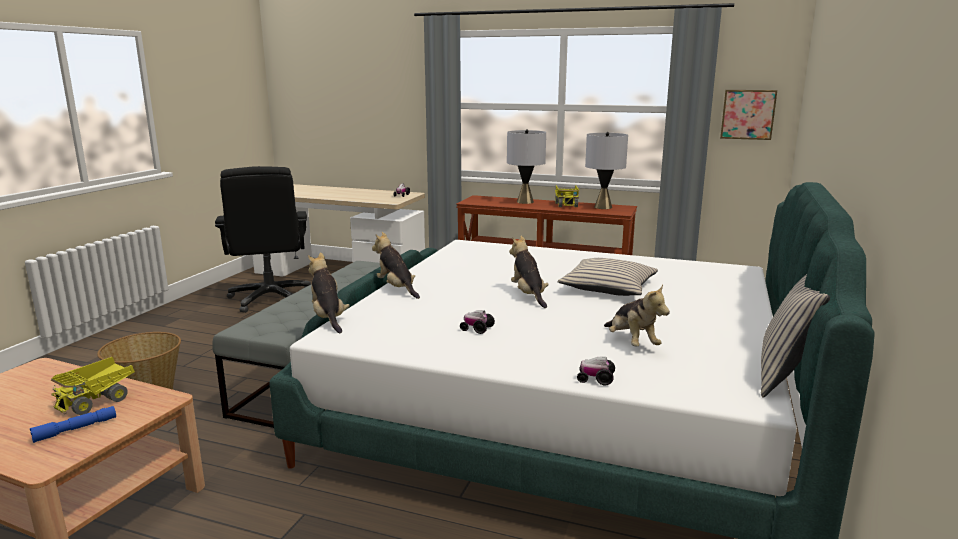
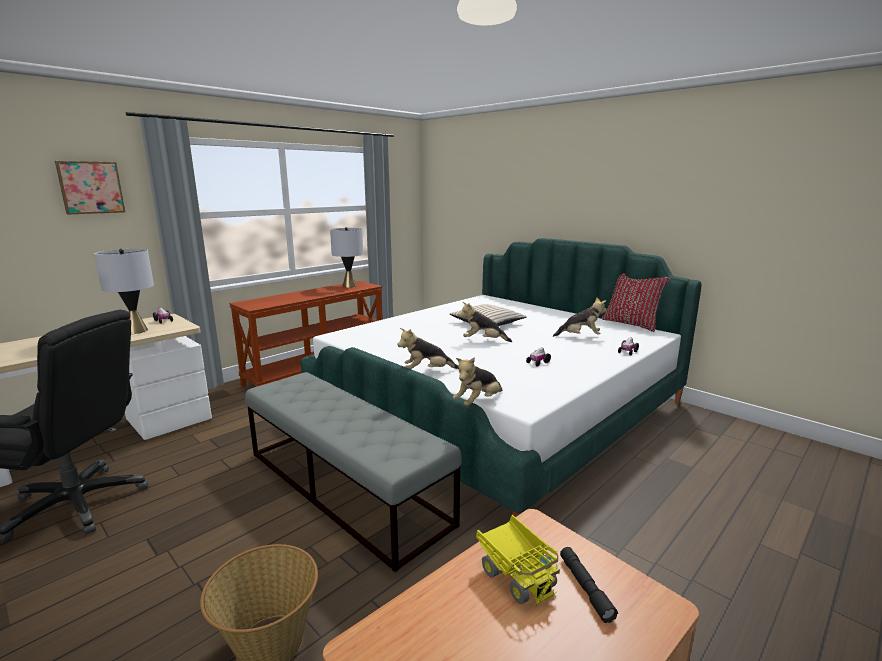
camera: 65 degrees left, 0 degrees up
(75, 429) = (585, 588): blue flashlight -> black flashlight
(328, 318) = (478, 402): plush toy -> plush toy turned 45 degrees counterclockwise
(525, 202) = (291, 296): grey table lamp -> grey table lamp (136, 331)
(567, 204) = (324, 290): toy truck -> none
(748, 114) = (401, 208): picture -> picture (90, 187)
(785, 375) = (631, 324): beige pillow -> red pillow

